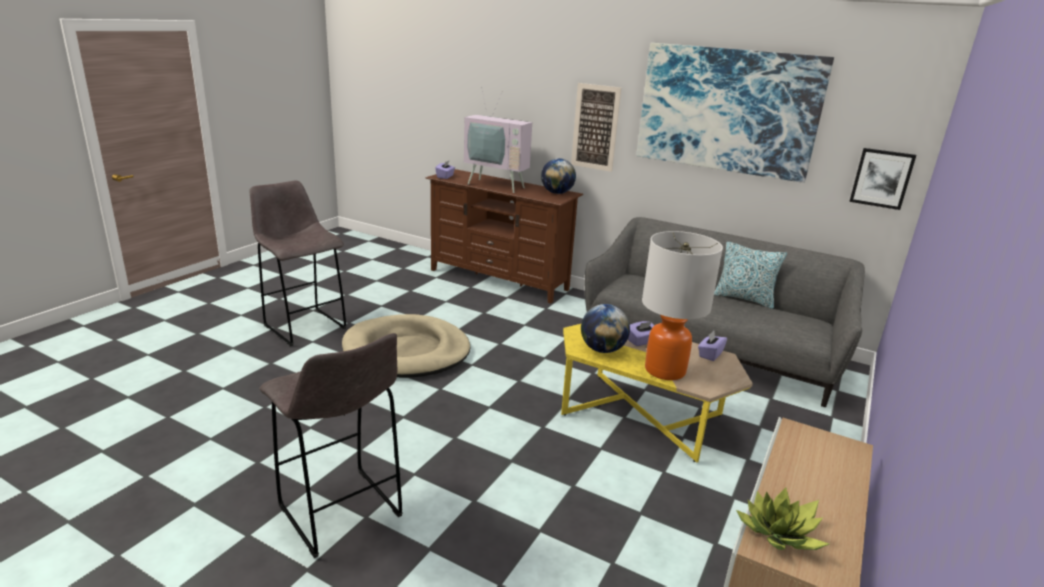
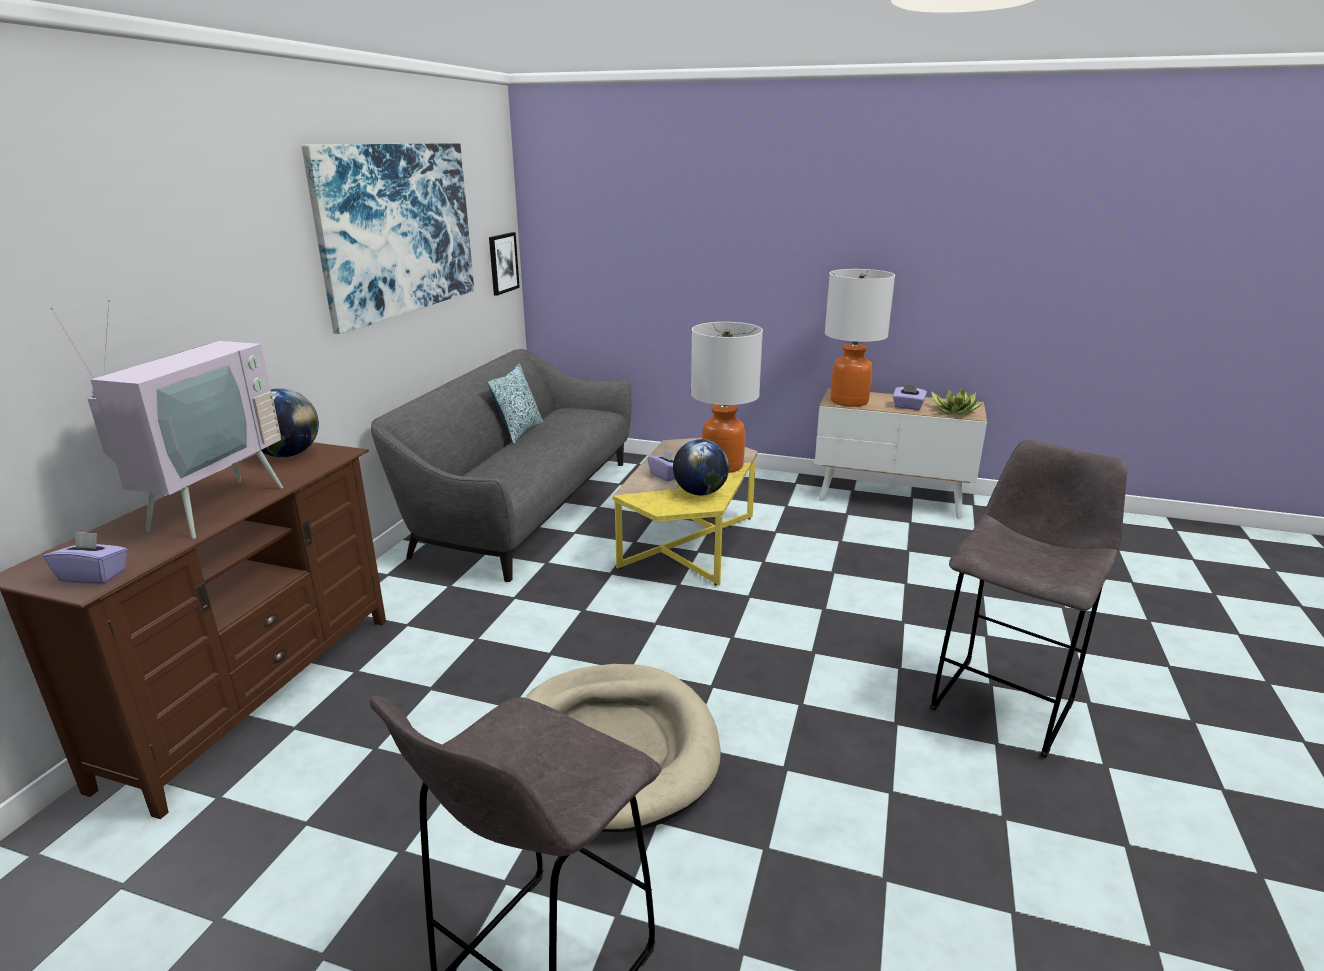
camera: 100 degrees left, 0 degrees up
(595, 127) = (265, 315): picture -> none
(710, 354) = (673, 448): purple tissue box -> purple tissue box (908, 407)
(806, 444) = (849, 401): none -> table lamp

